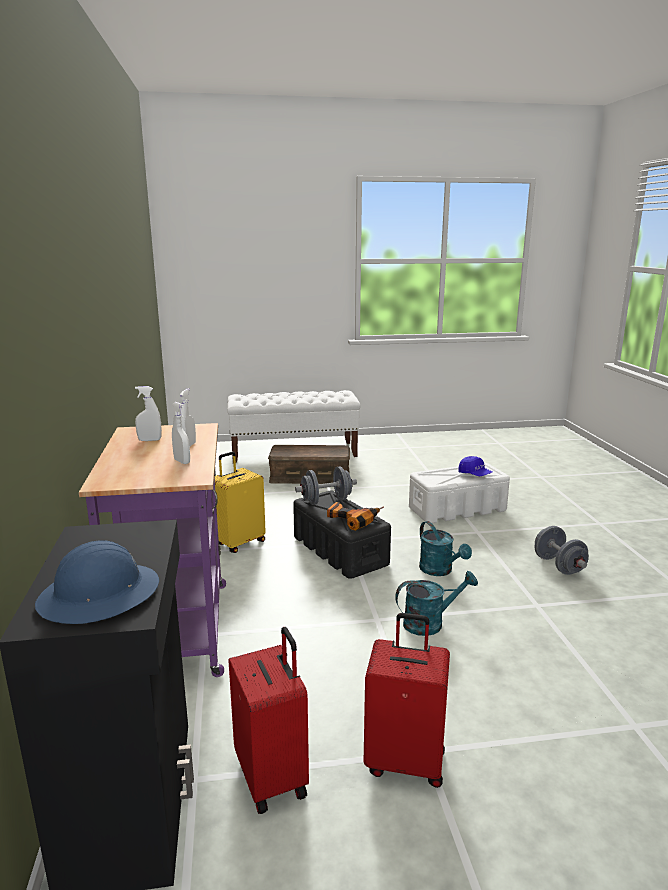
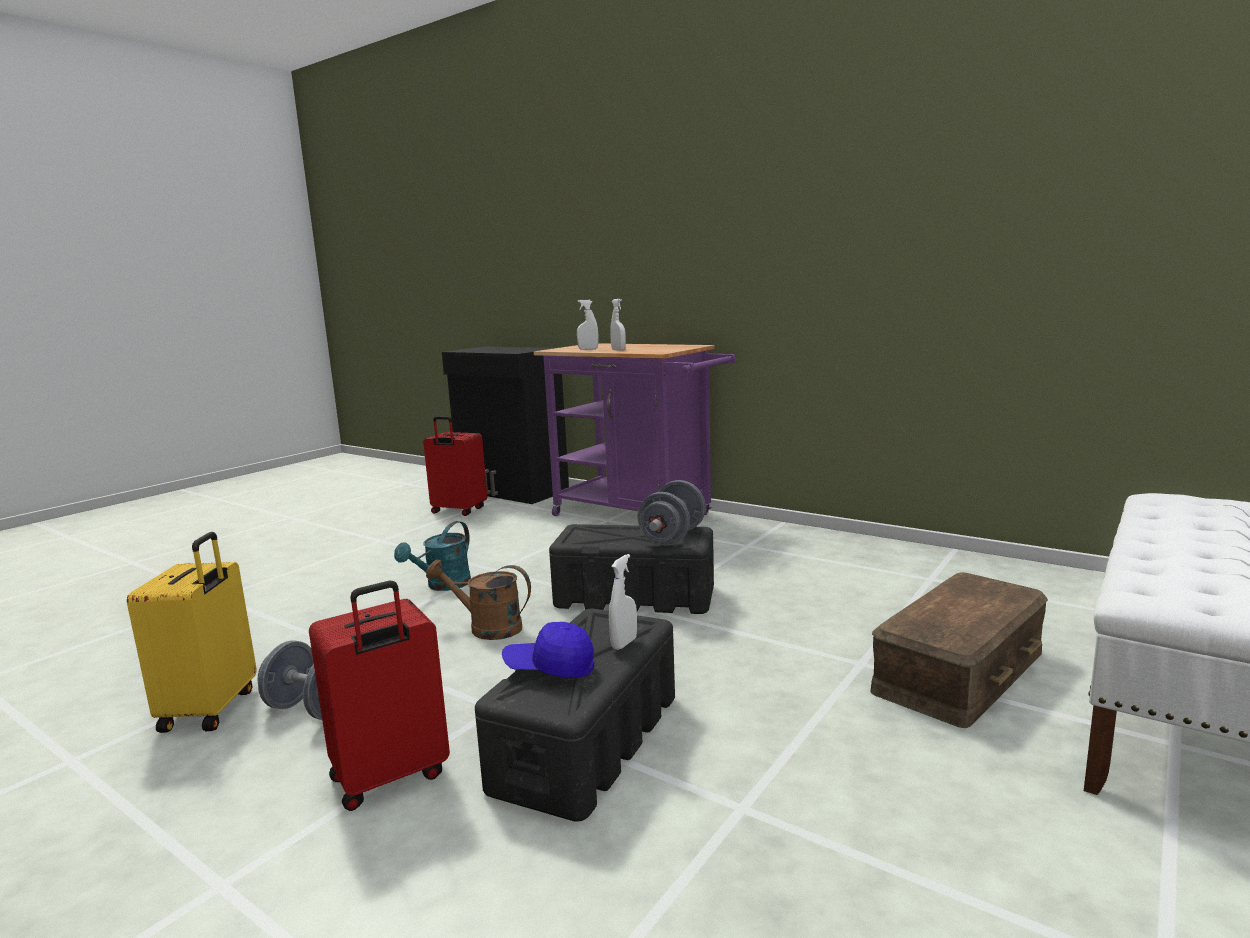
camera: 135 degrees right, 5 degrees down
(100, 596) = (481, 349): blue hard hat -> none
(149, 440) = (656, 347): white spray bottle -> white spray bottle (624, 643)
(239, 542) = (746, 559): yellow suitcase -> yellow suitcase (211, 709)
(353, 519) = (599, 534): power drill -> none
(405, 761) = (390, 534): red suitcase -> red suitcase (390, 778)
(440, 571) = (487, 628): turquoise watering can -> brown watering can
(458, 509) = (587, 743): white storage box -> black storage box

